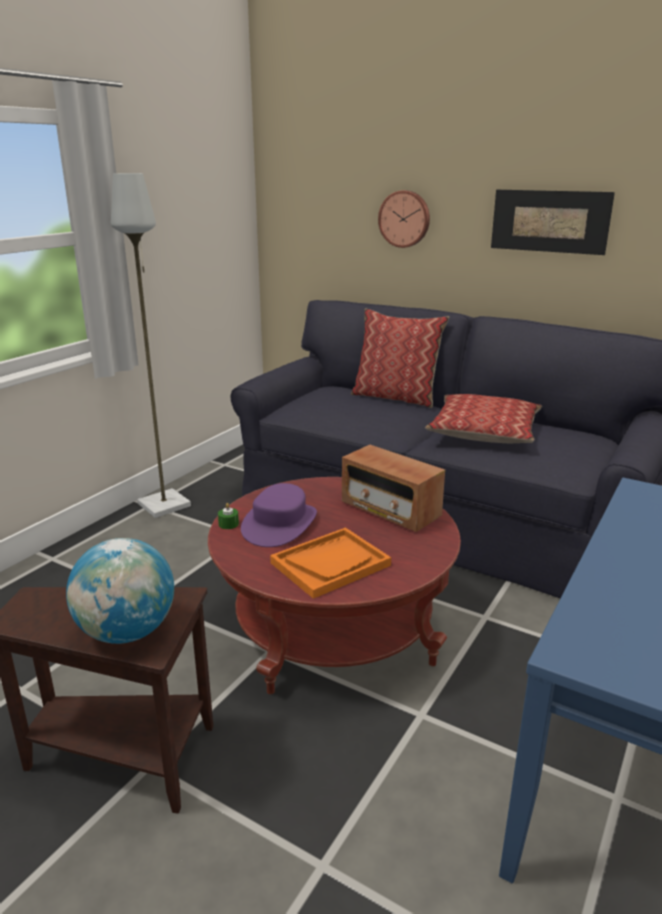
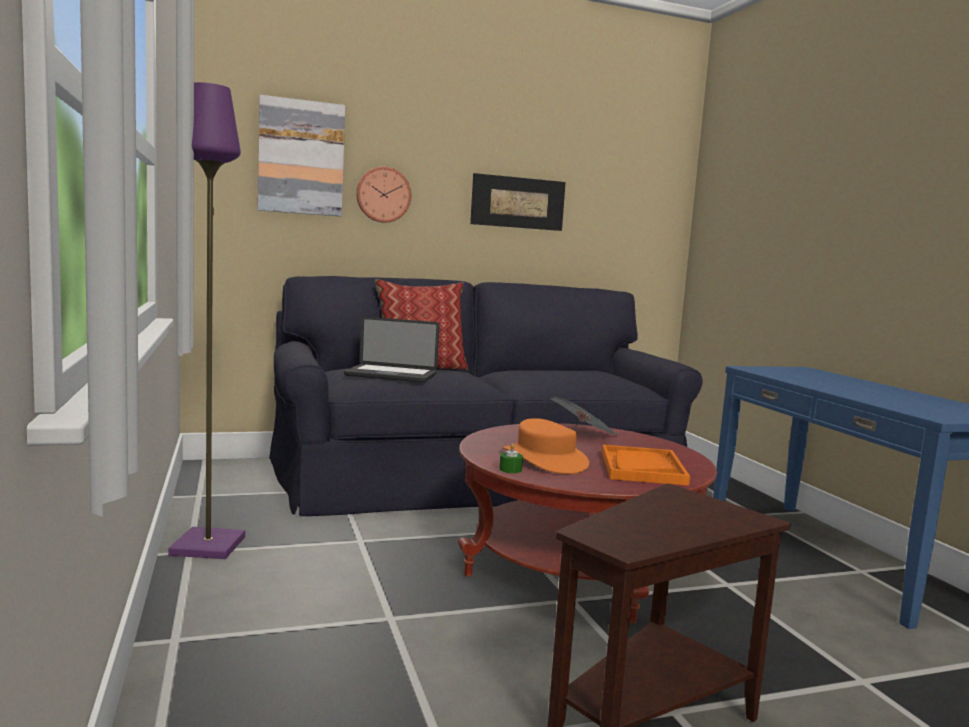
camera: 50 degrees left, 15 degrees down
(127, 632) = (714, 518): globe -> none
(164, 504) = (207, 545): grey floor lamp -> purple floor lamp
(280, 524) = (545, 459): purple hat -> orange hat
(335, 403) = (391, 375): none -> laptop
(336, 187) = (301, 157): none -> picture
(390, 510) = (584, 435): radio -> newspaper
(484, 431) = (543, 376): pillow -> none

